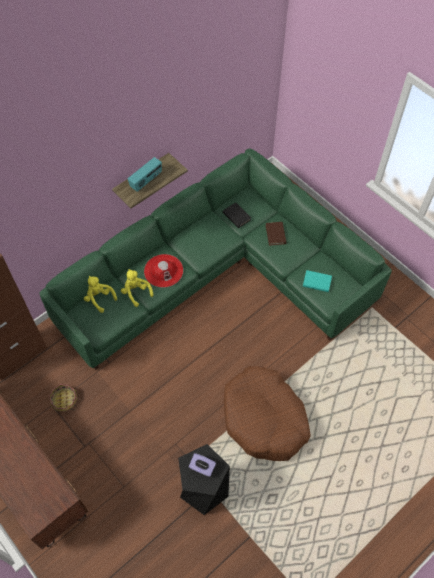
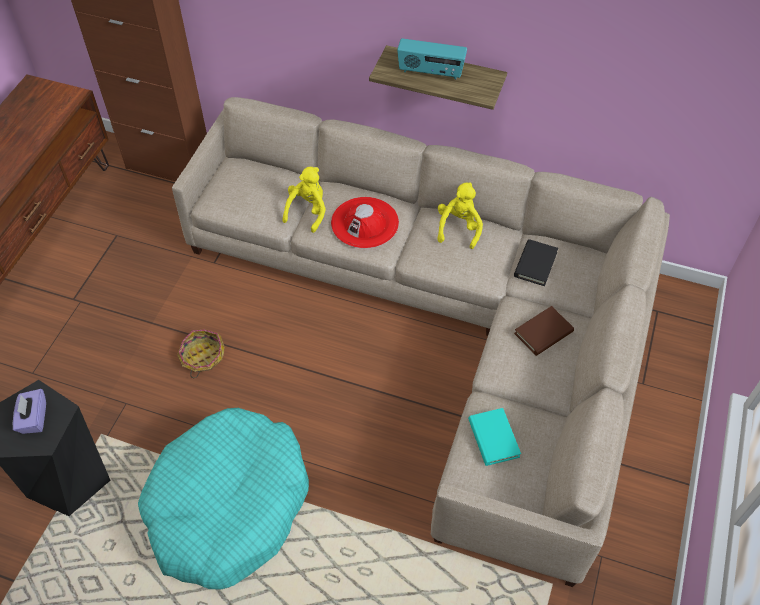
camera: 60 degrees right, 5 degrees down
(64, 400) = (130, 244): basket -> basket (202, 357)
(99, 298) = (269, 176): yellow plush toy -> yellow plush toy (459, 228)
(219, 275) = (447, 321): green sofa -> beige sofa
(264, 418) = (228, 506): brown dog bed -> turquoise dog bed

